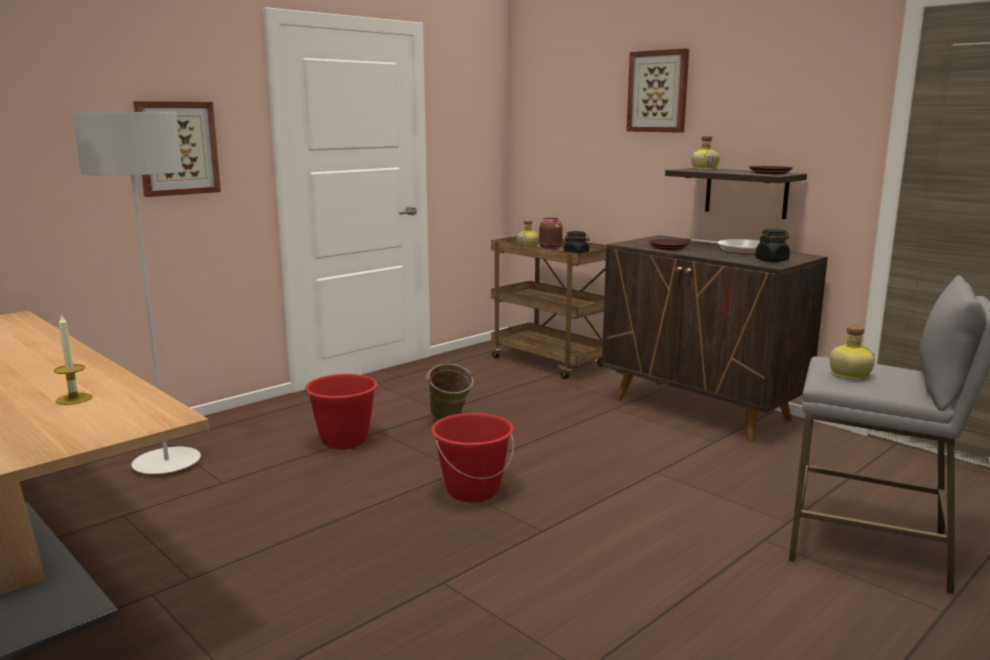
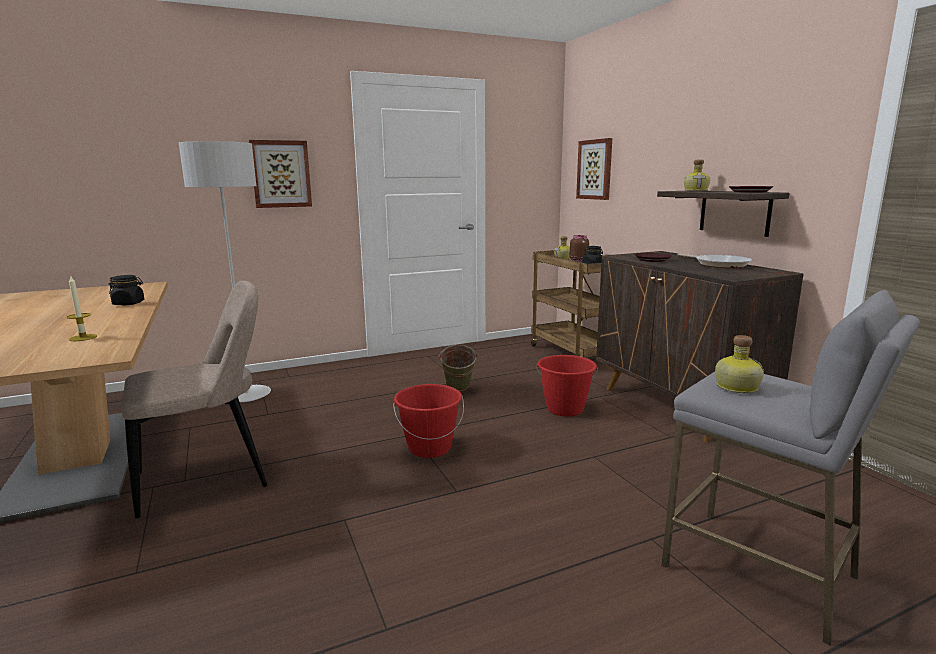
camera: 20 degrees right, 0 degrees up
(223, 571) = (209, 478): none -> beige chair
(344, 441) = (371, 395): red bucket -> red bucket (565, 409)
(658, 91) = (667, 124): picture -> picture (595, 169)
(771, 260) = (736, 274): black jar -> black jar (129, 303)

